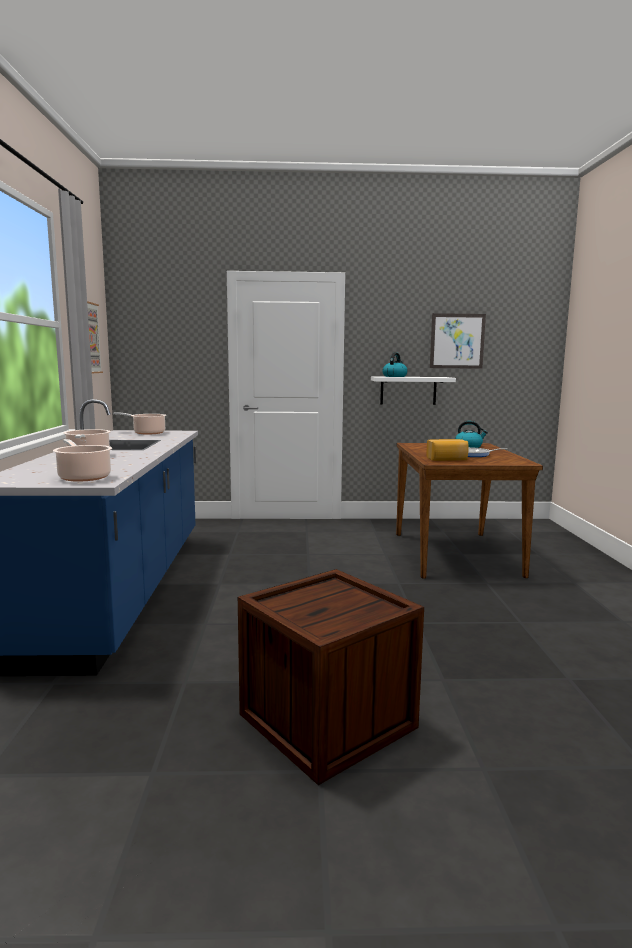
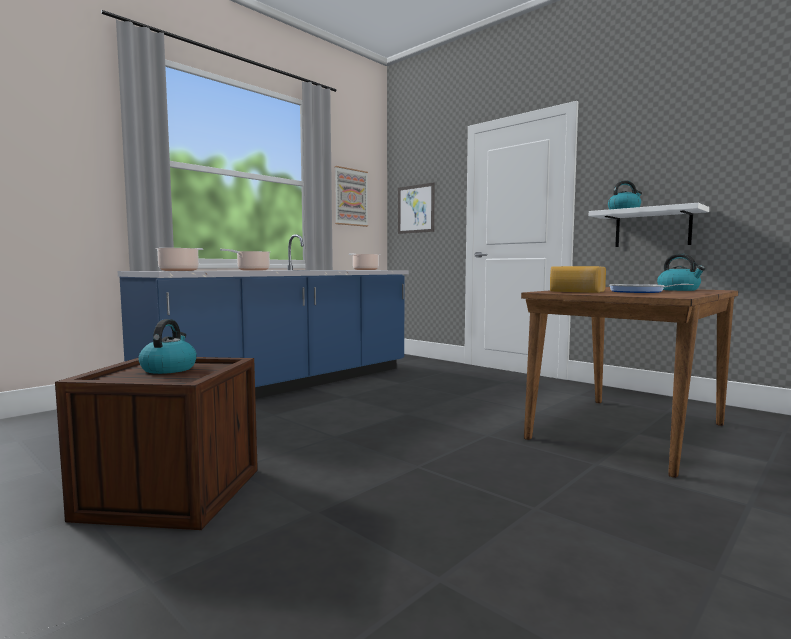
camera: 45 degrees right, 5 degrees down
(311, 602) = (169, 369): none -> kettle
(457, 341) = (726, 156): picture -> picture (416, 209)

